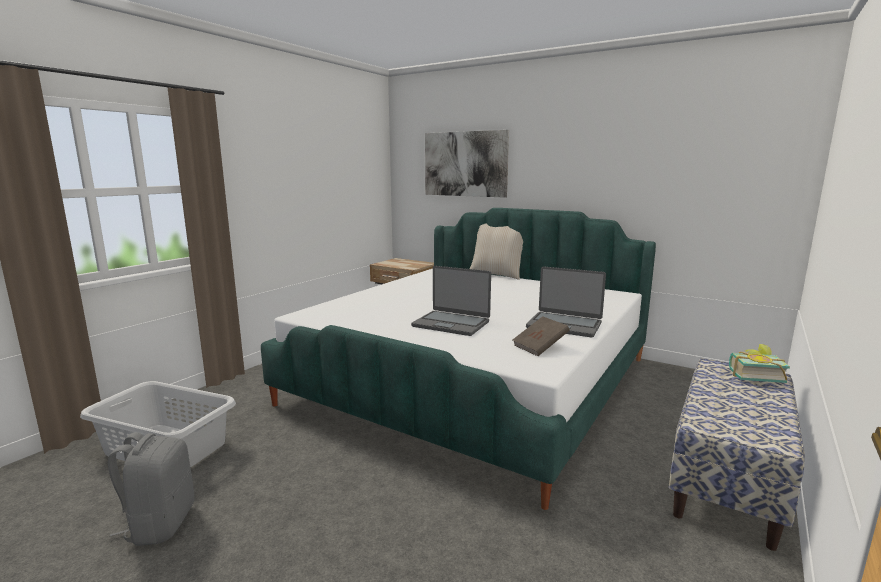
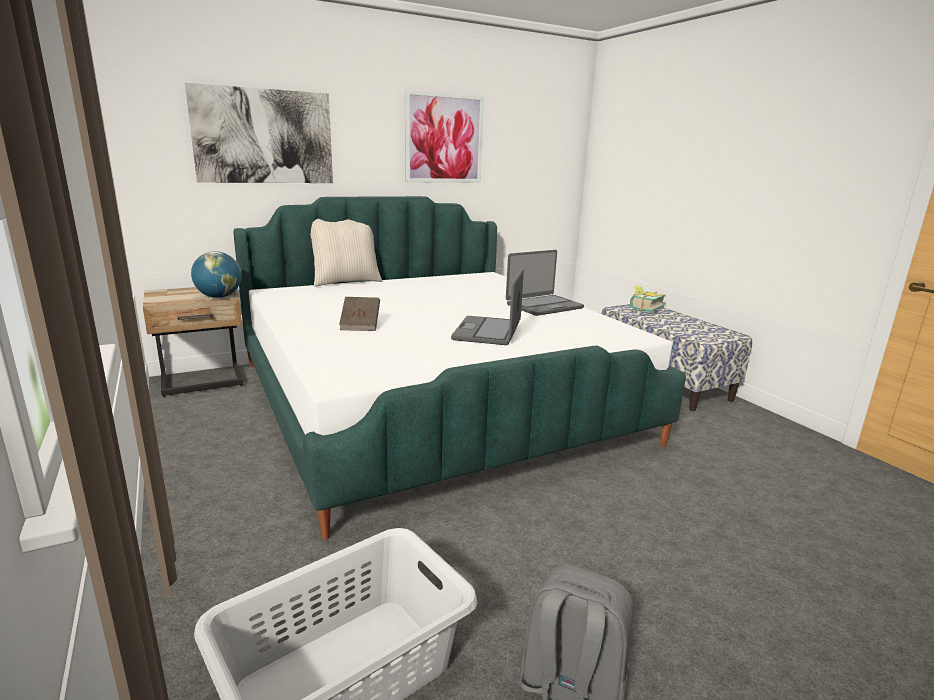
camera: 60 degrees left, 5 degrees up
(408, 267) = (219, 297): none -> globe
(451, 324) = (488, 332): laptop -> laptop turned 135 degrees clockwise
(540, 347) = (588, 324): brown book -> brown book (360, 325)
(609, 159) = (444, 139): none -> picture

